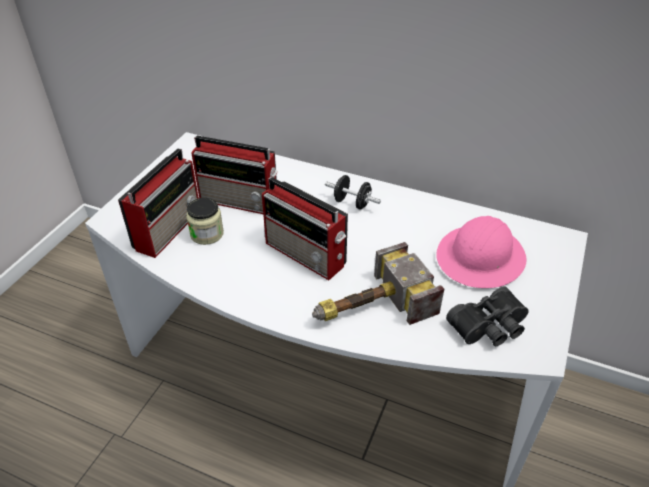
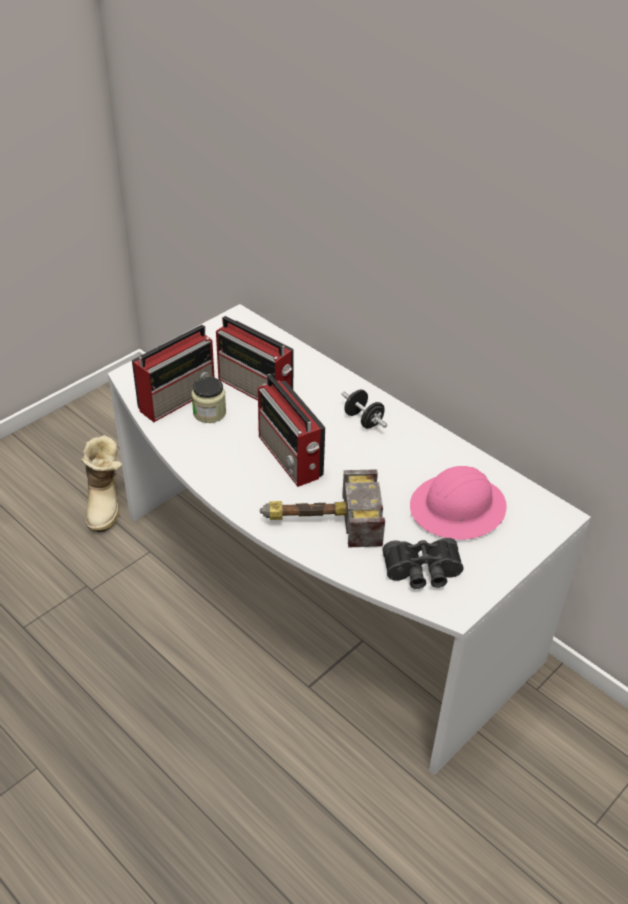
camera: 20 degrees right, 0 degrees up
(103, 349) = (106, 504): none -> boot

